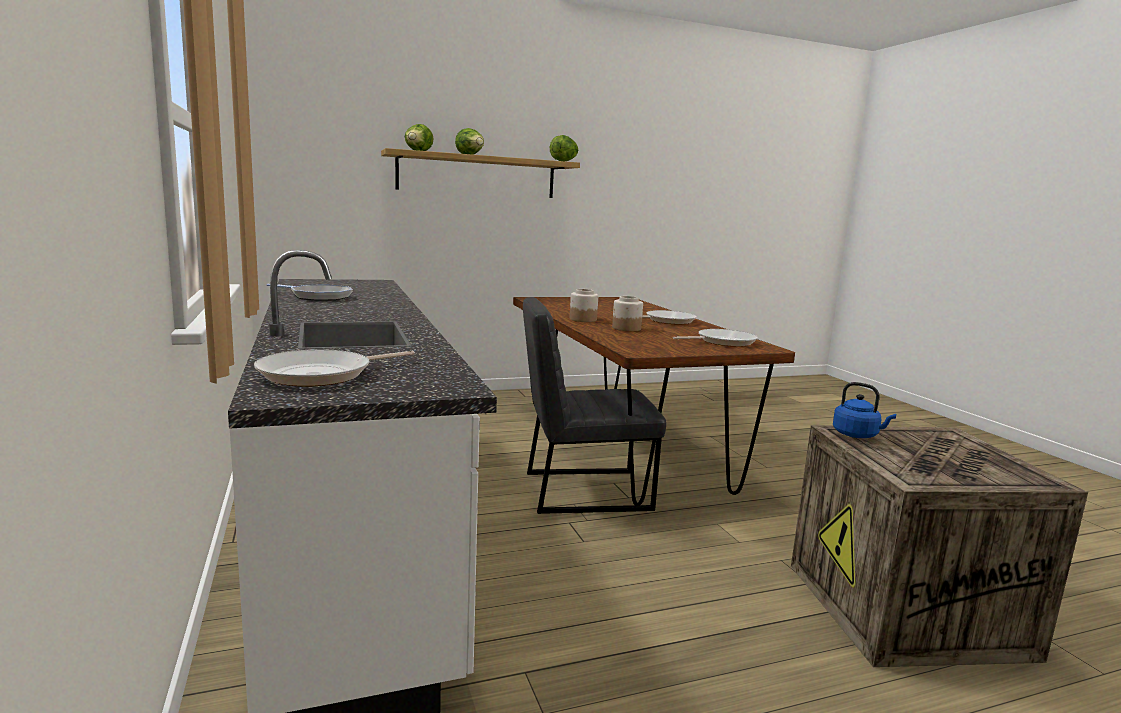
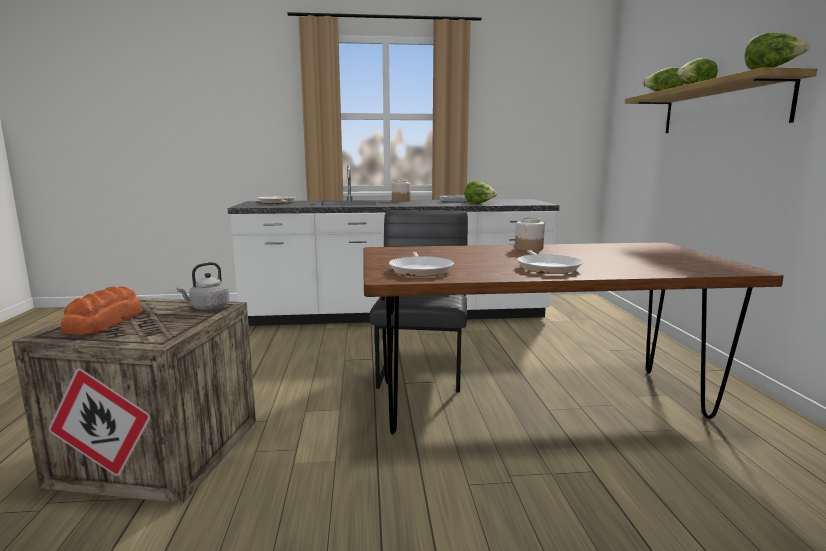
camera: 105 degrees right, 0 degrees up
(380, 293) = (479, 204): none -> lettuce
(626, 328) = (486, 254): jar -> jar (401, 200)
(857, 435) = (208, 308): blue kettle -> grey kettle
(974, 467) = (106, 322): none -> bread

